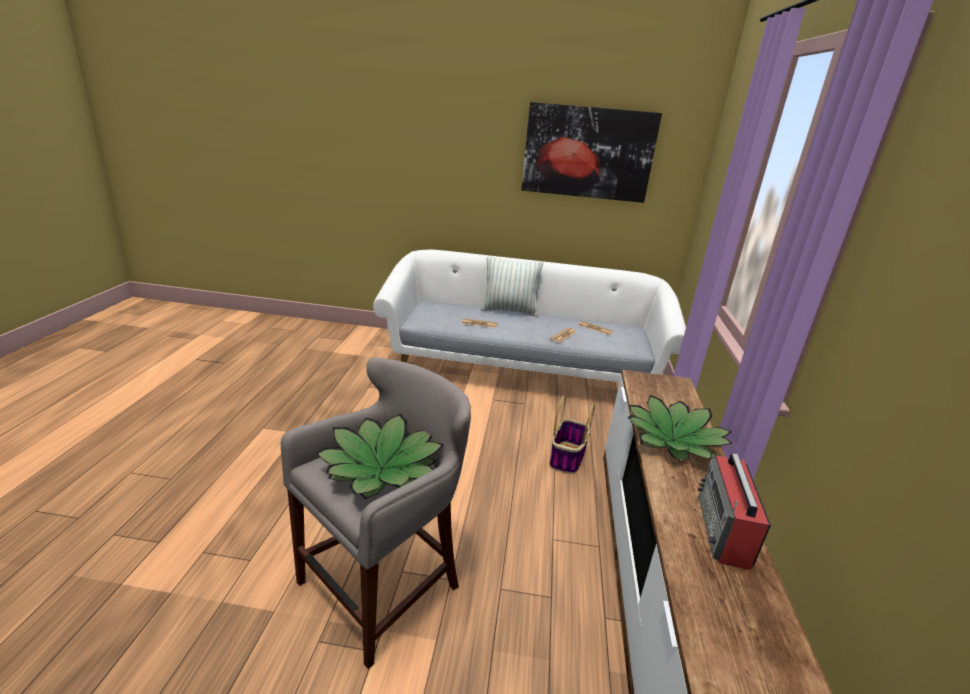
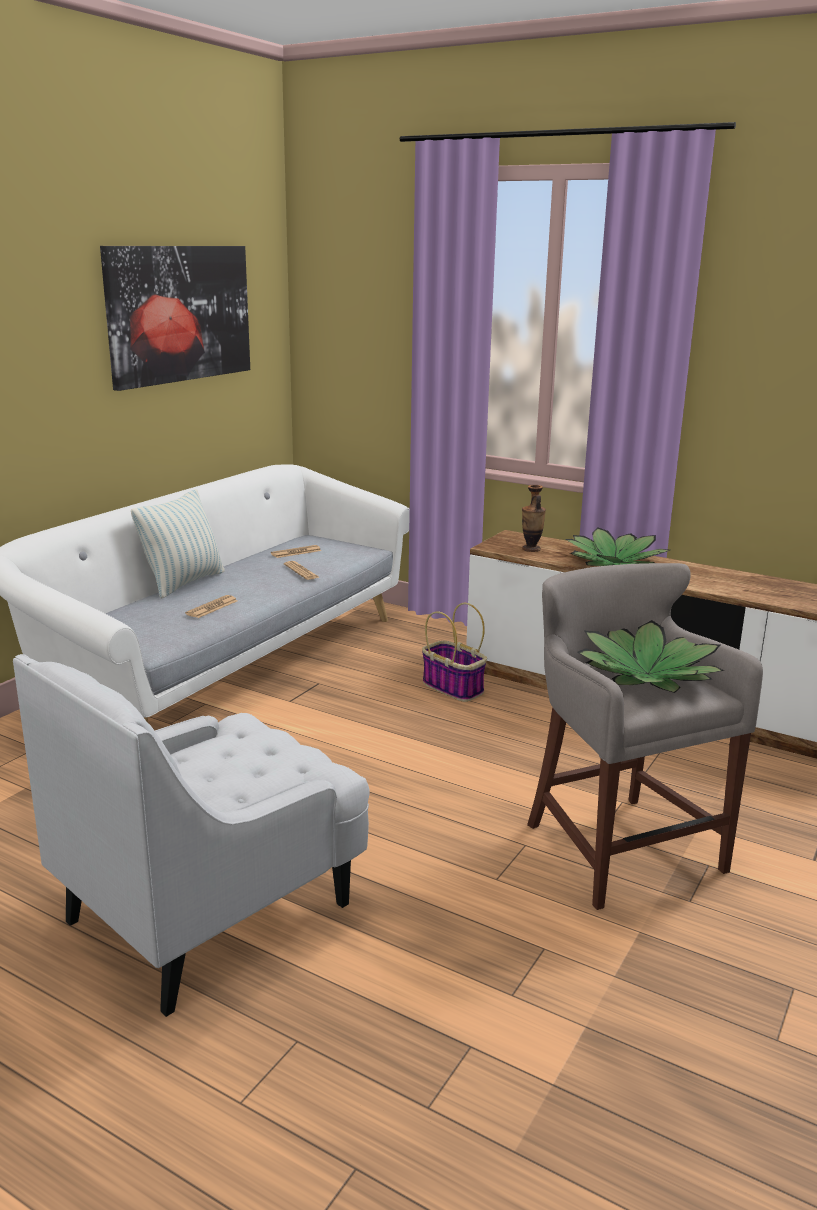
camera: 65 degrees left, 5 degrees down
(271, 428) = (212, 910): none -> white armchair
(654, 394) = (531, 549): none -> vase
(723, 531) = (741, 580): radio -> none

